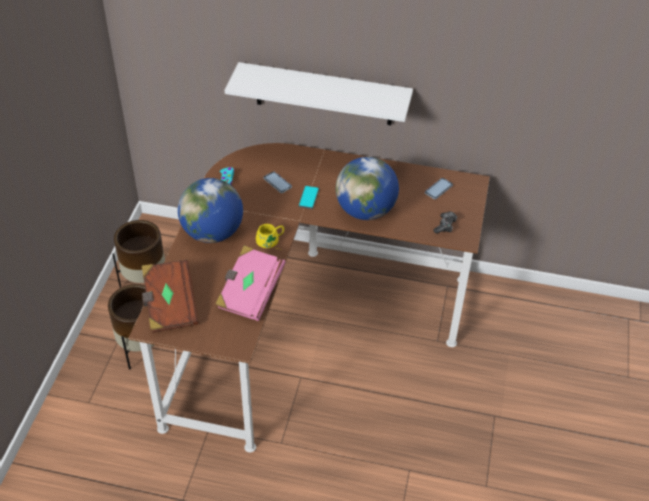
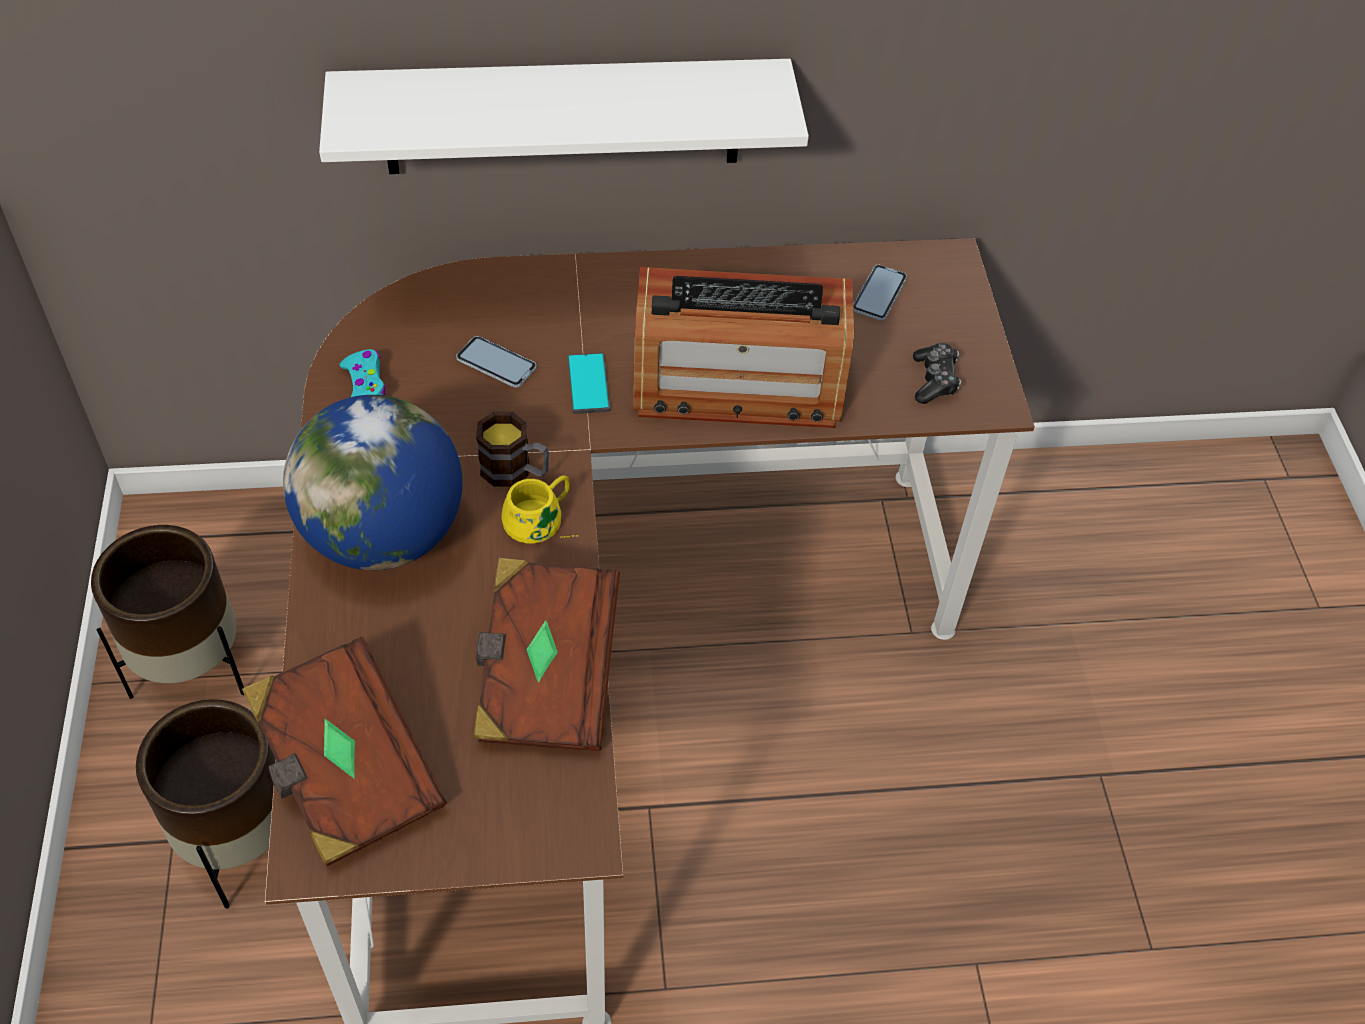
camera: 20 degrees left, 5 degrees up
(250, 293) = (545, 676): pink book -> brown book
(268, 222) = (515, 471): none -> mug
(365, 211) = (737, 386): globe -> radio

